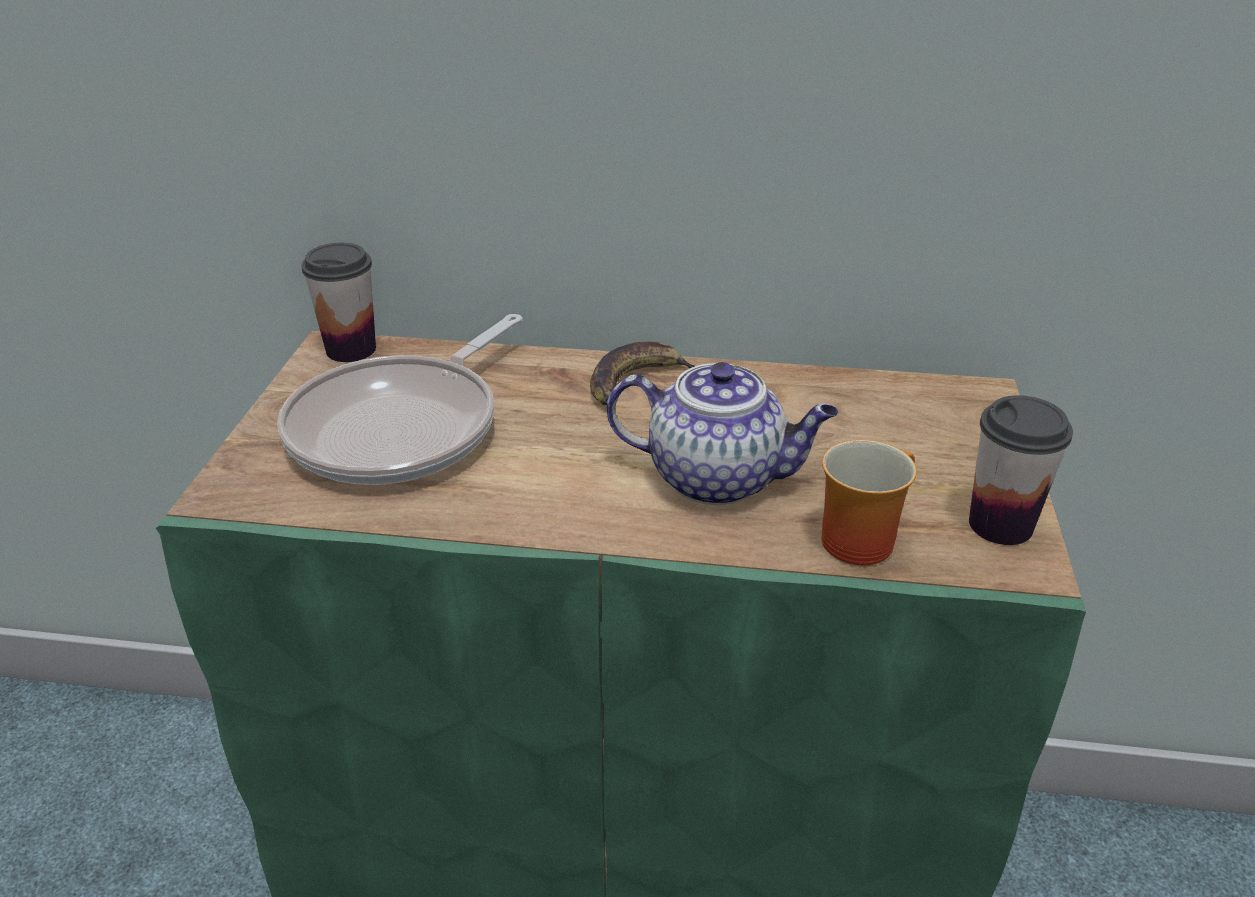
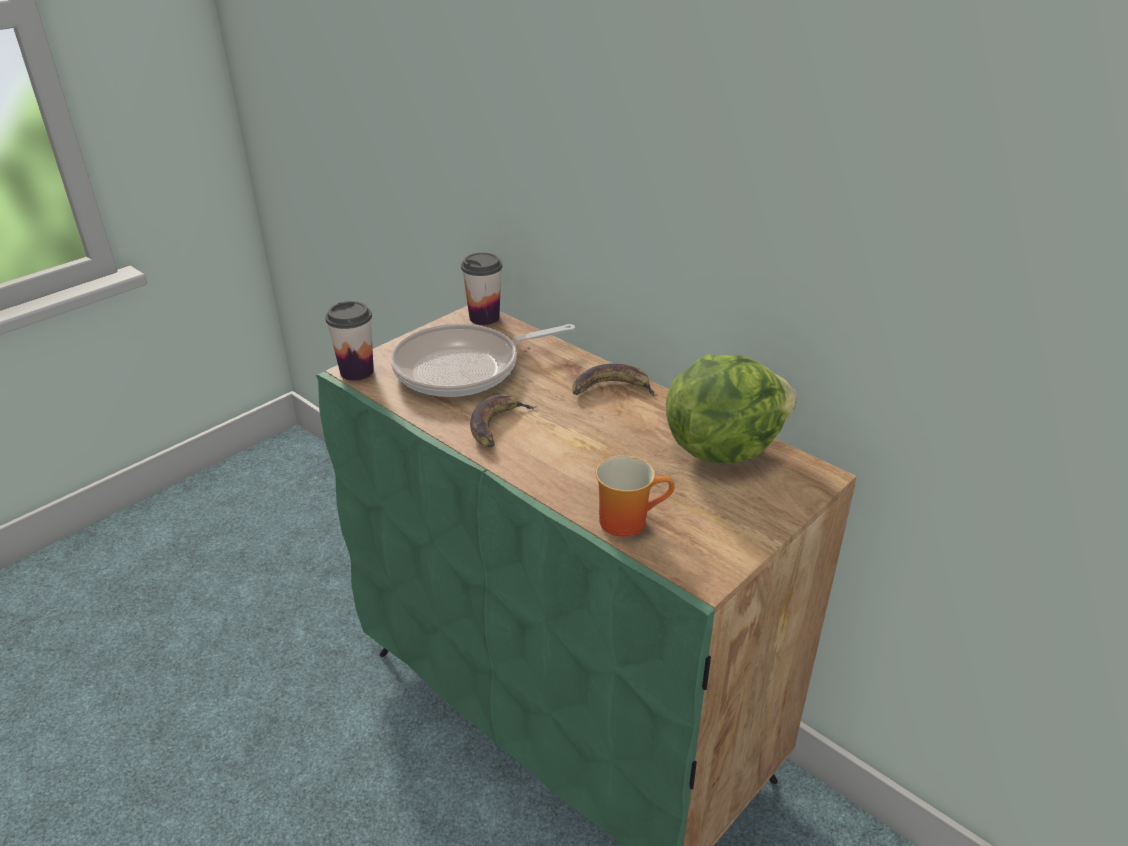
camera: 35 degrees right, 0 degrees up
(545, 487) = (497, 425): none -> banana
(718, 478) = (590, 457): teapot -> none
(850, 403) = (722, 447): none -> lettuce
(1000, 525) = (719, 550): cup -> cup (357, 371)

